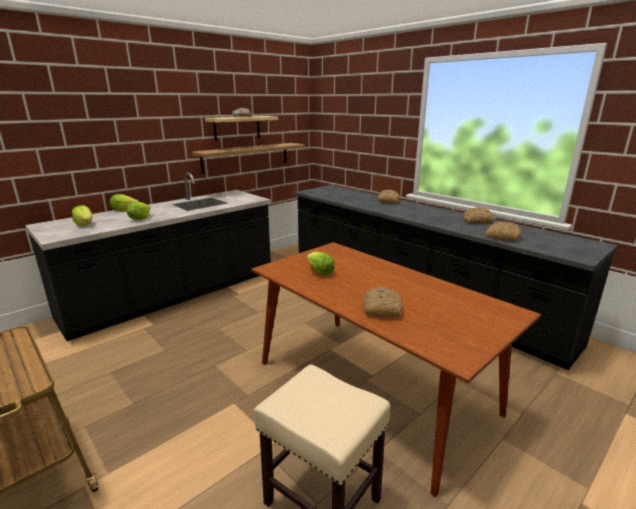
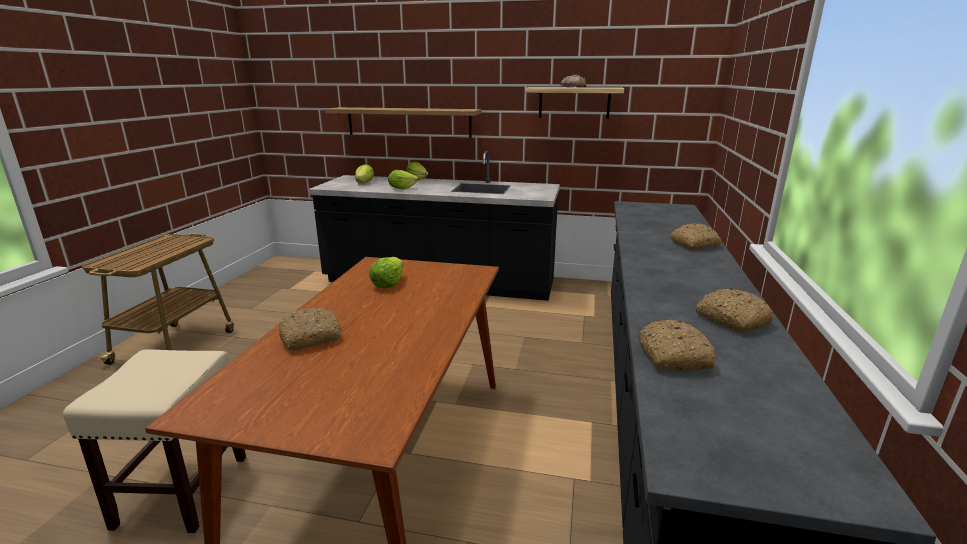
camera: 55 degrees right, 0 degrees up
(246, 157) = (583, 143): shelf -> shelf (408, 122)

